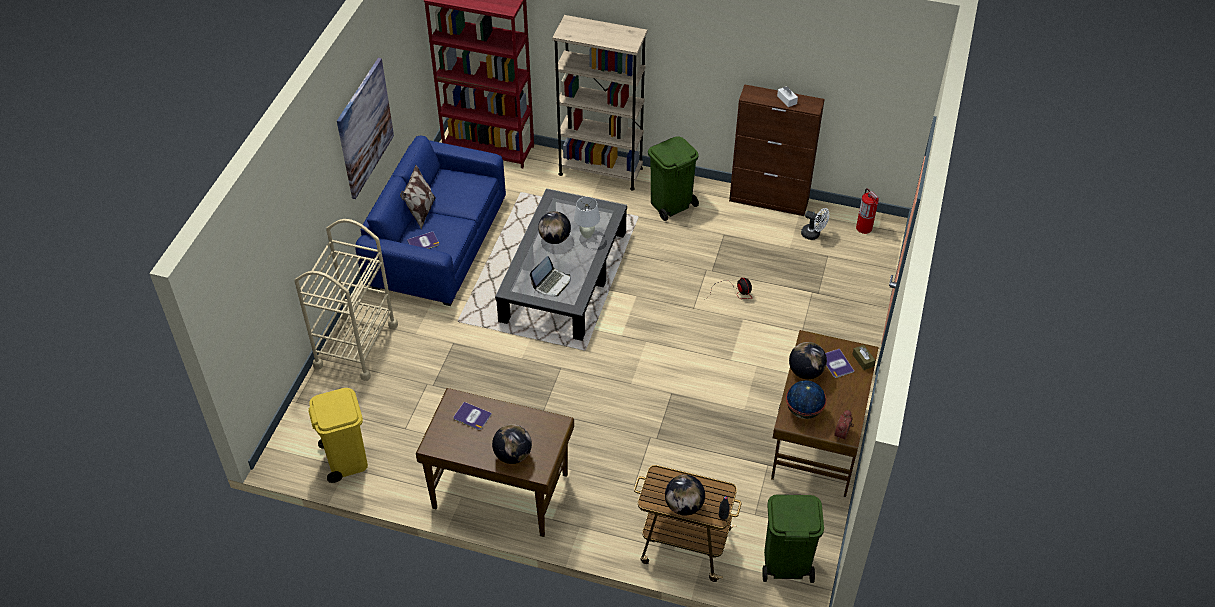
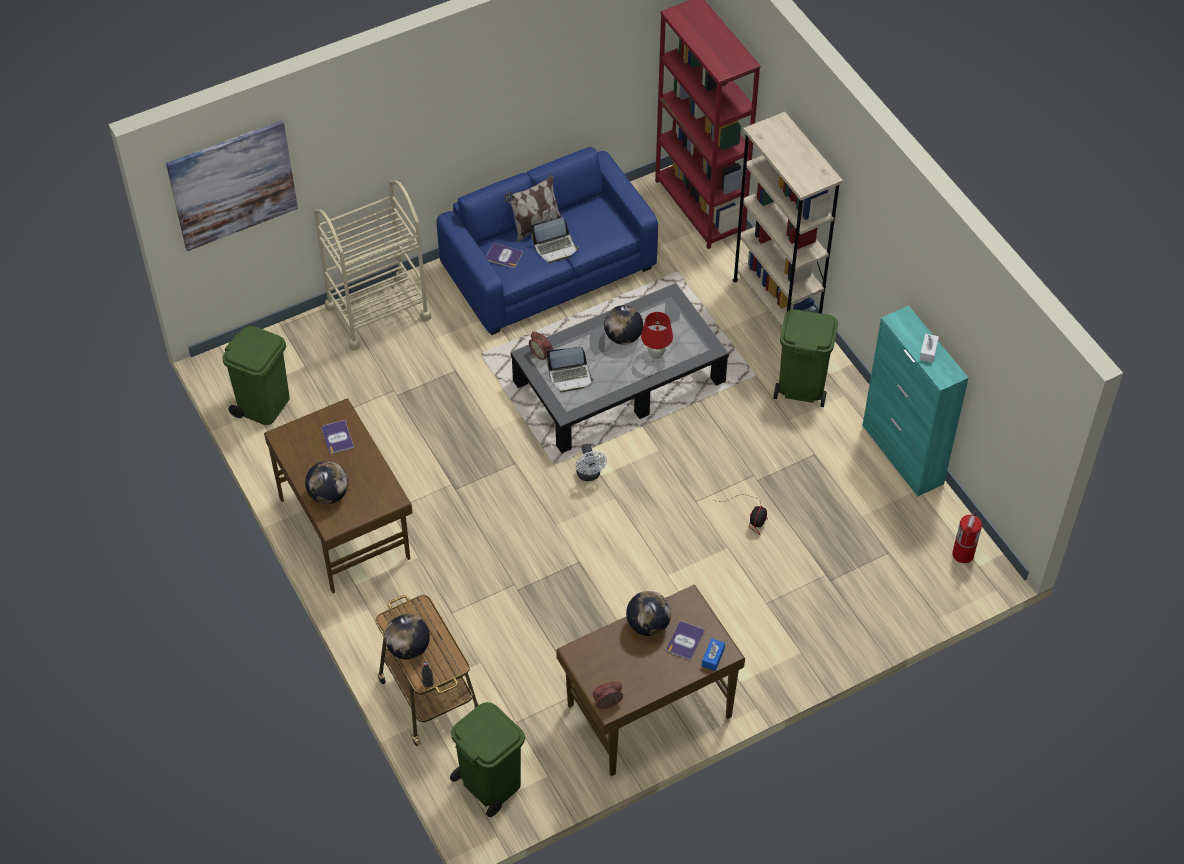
camera: 45 degrees right, 5 degrees up
(346, 459) = (264, 404): yellow trash can -> green trash can
(365, 128) = (504, 107): picture -> picture (233, 185)
(451, 216) = (555, 248): none -> laptop
(517, 282) = (542, 353): none -> alarm clock
(587, 235) = (656, 355): white table lamp -> red table lamp
(769, 201) = (902, 455): brown cabinet -> turquoise cabinet
(803, 411) = (601, 655): globe -> none
(813, 234) = (902, 521): white fan -> white fan (589, 475)
(863, 360) = (713, 657): brown tissue box -> blue tissue box

